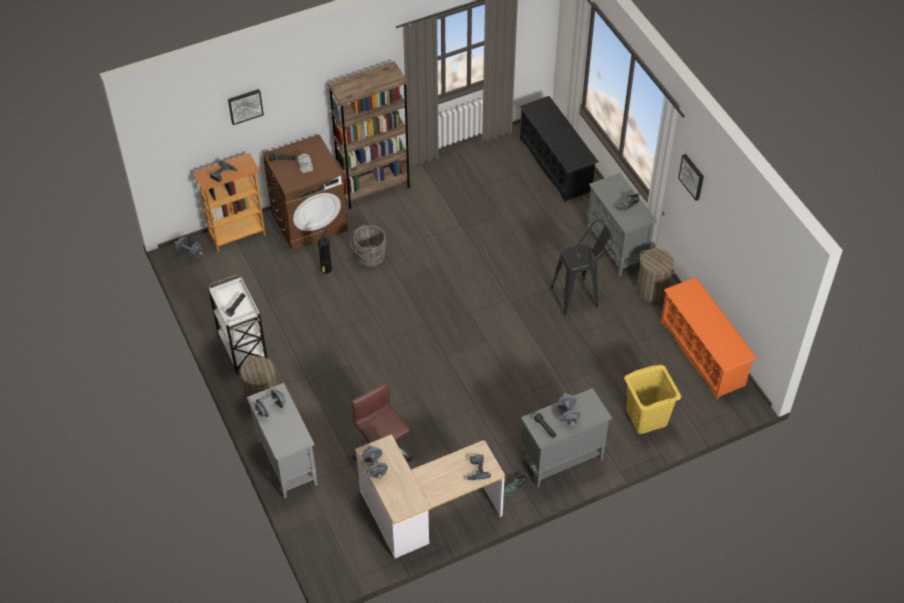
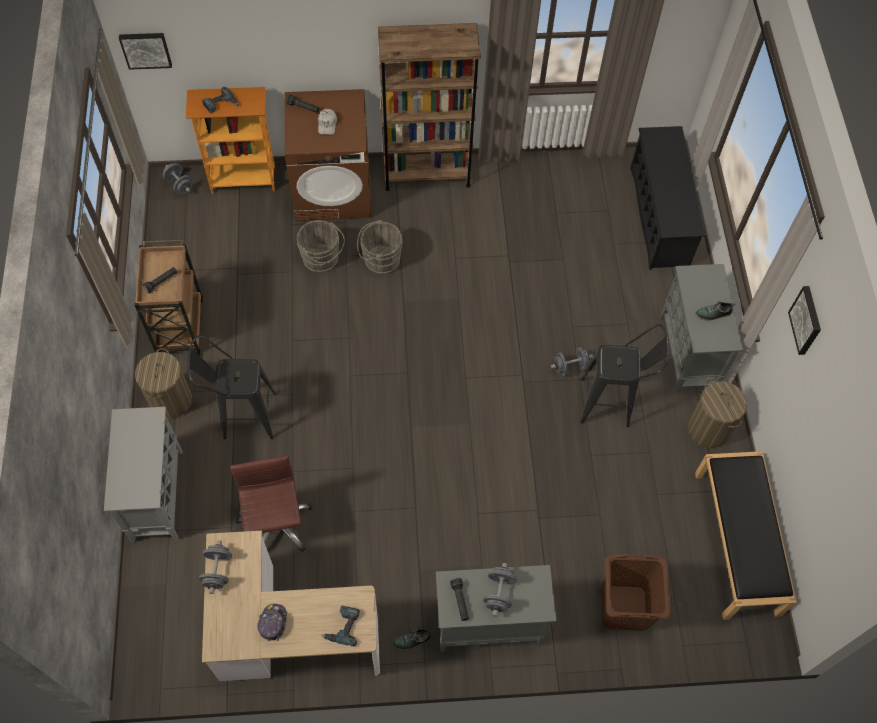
camera: 20 degrees right, 10 degrees up
(242, 348) = (180, 326): white cart -> brown cart
(245, 105) = (261, 25): picture -> picture (146, 49)
(271, 409) = (132, 437): grey dumbbell -> grey dumbbell (570, 367)
(321, 390) = (242, 415): none -> black stool
(326, 270) = (322, 260): fire extinguisher -> grey bucket
(428, 484) = (272, 623): none -> cap
(646, 418) = (623, 608): yellow laundry basket -> brown laundry basket
(702, 353) = (737, 543): orange shoe rack -> black bench

